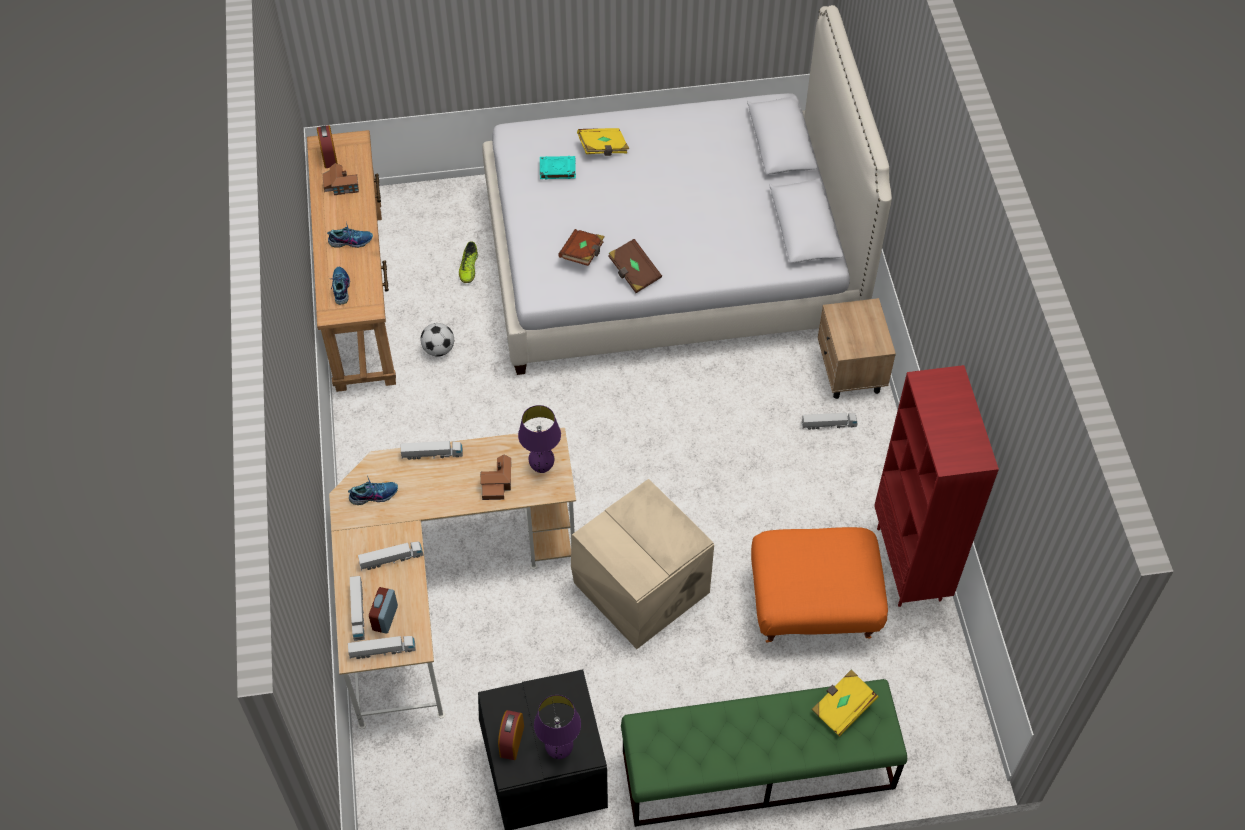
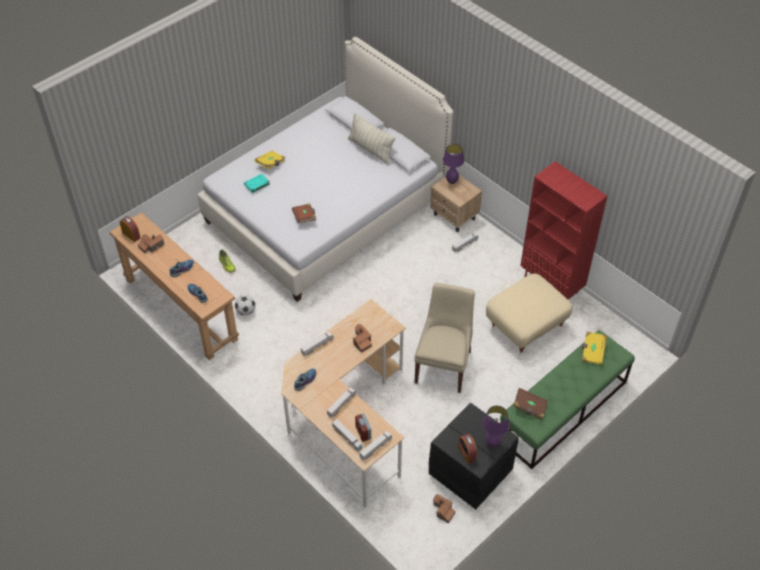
camera: 35 degrees left, 5 degrees down
(459, 802) = (443, 510): none -> toy house
(542, 467) = (376, 322): purple table lamp -> purple table lamp (452, 181)
(634, 273) = (338, 213): brown book -> brown book (529, 408)
(641, 589) = (443, 365): beige storage box -> beige chair
(766, 199) = (371, 149): none -> pillow
(814, 604) = (525, 326): orange ottoman -> beige ottoman

